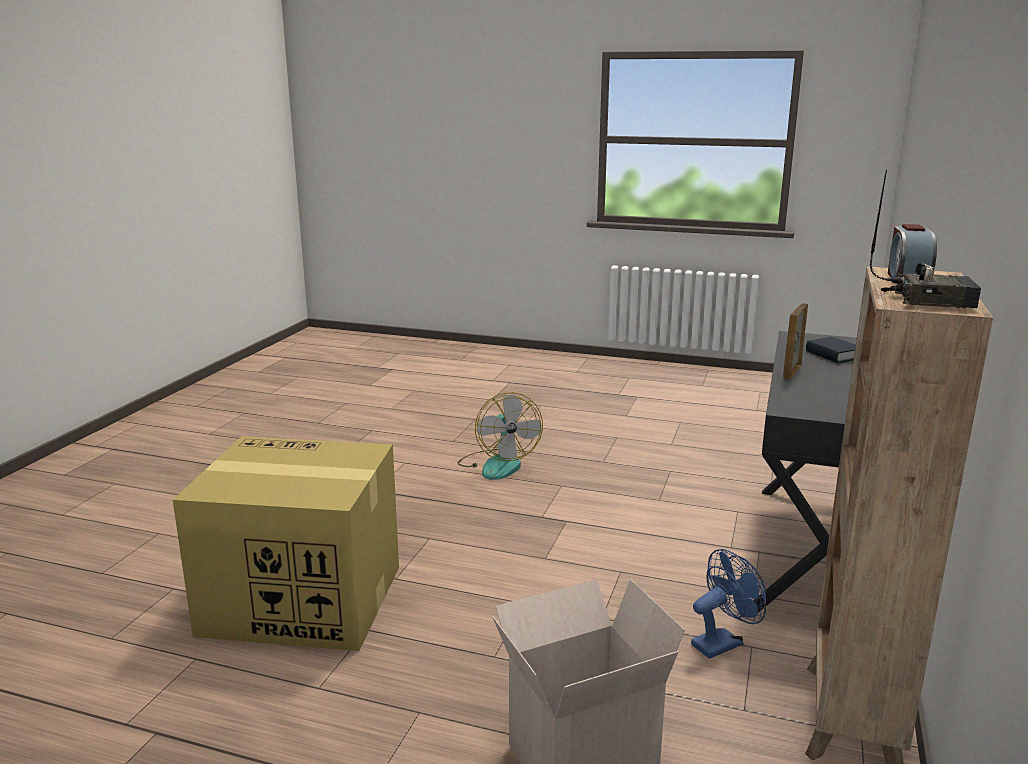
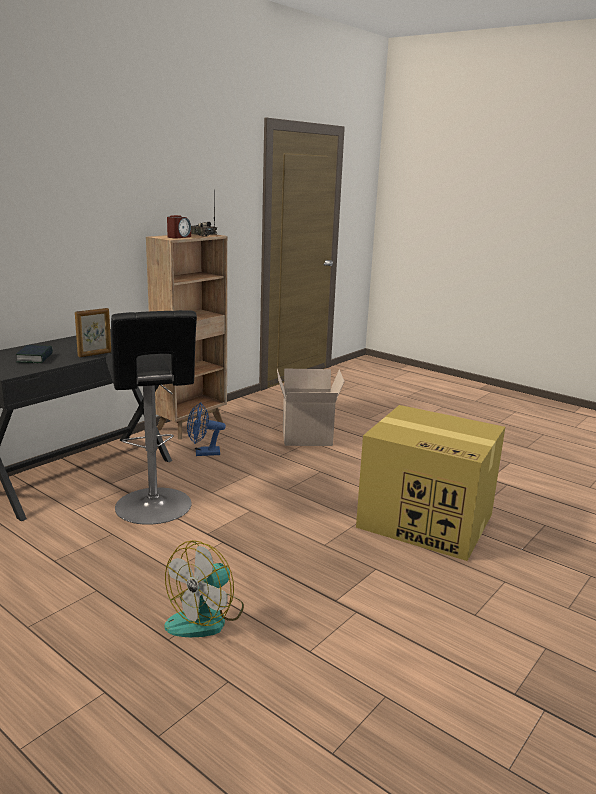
camera: 160 degrees left, 0 degrees up
(498, 464) = (206, 617): fan -> fan turned 150 degrees counterclockwise
(658, 534) = (155, 508): none -> black stool

